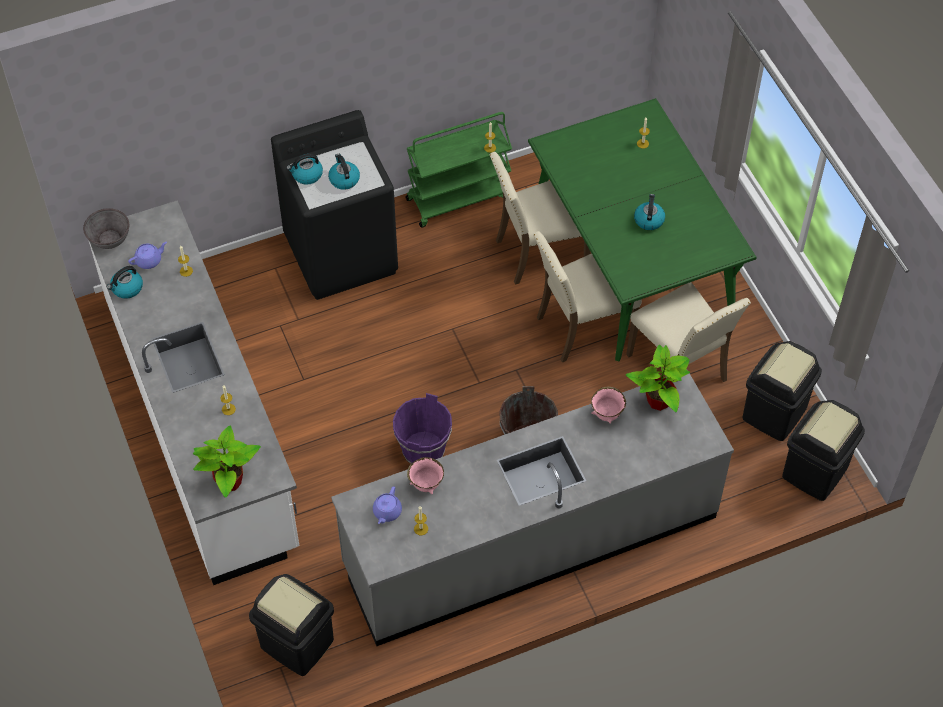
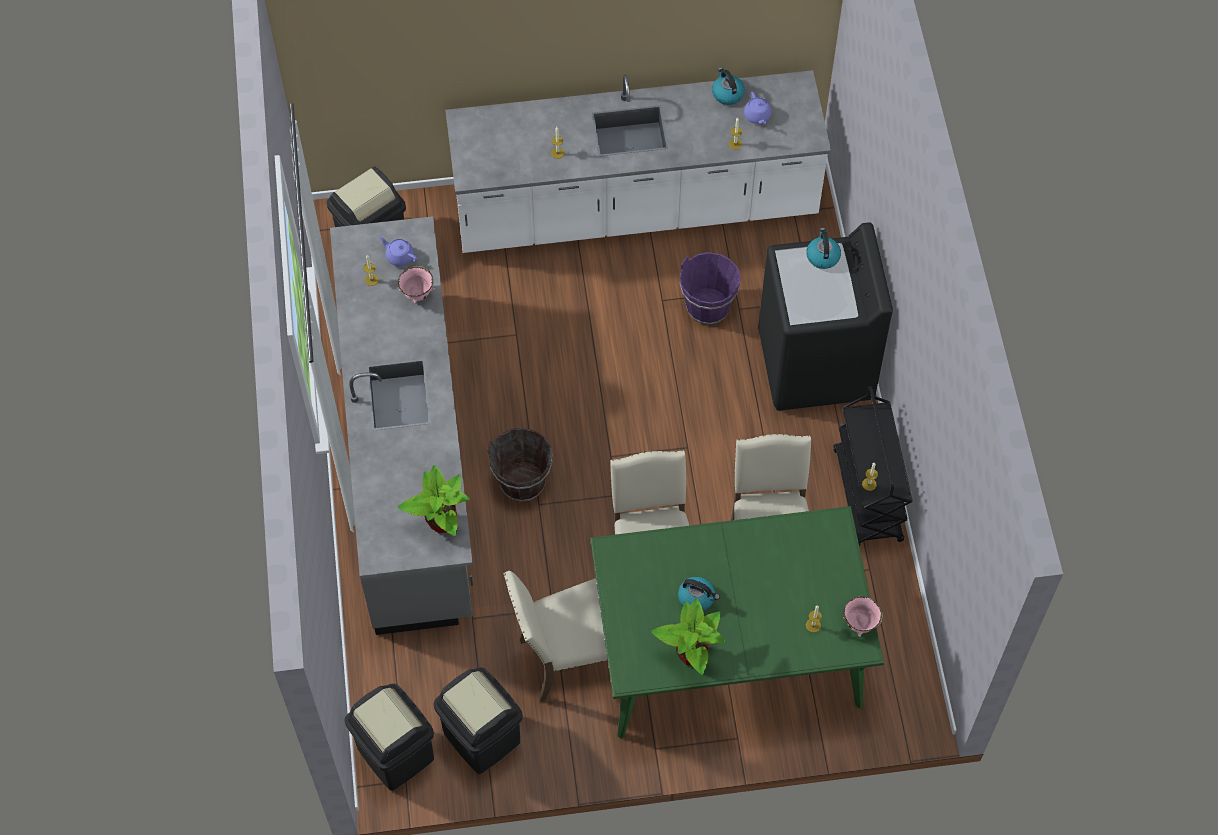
camera: 105 degrees right, 5 degrees up
(109, 238) = (794, 88): grey bowl -> none
(229, 482) = (476, 140): potted plant -> potted plant (691, 653)
(344, 179) = (808, 289): kettle -> none
(423, 450) = (544, 387): purple bucket -> purple bucket (708, 307)
(459, 198) = (868, 496): green cart -> black cart
(607, 414) = (442, 470): pink bowl -> pink bowl (860, 624)

